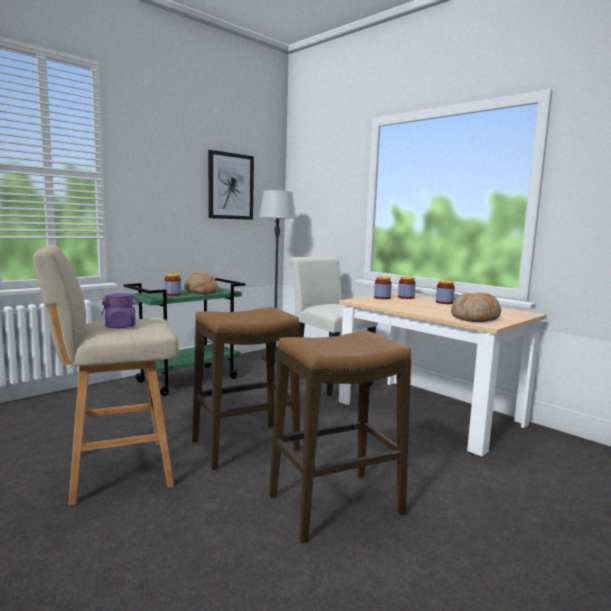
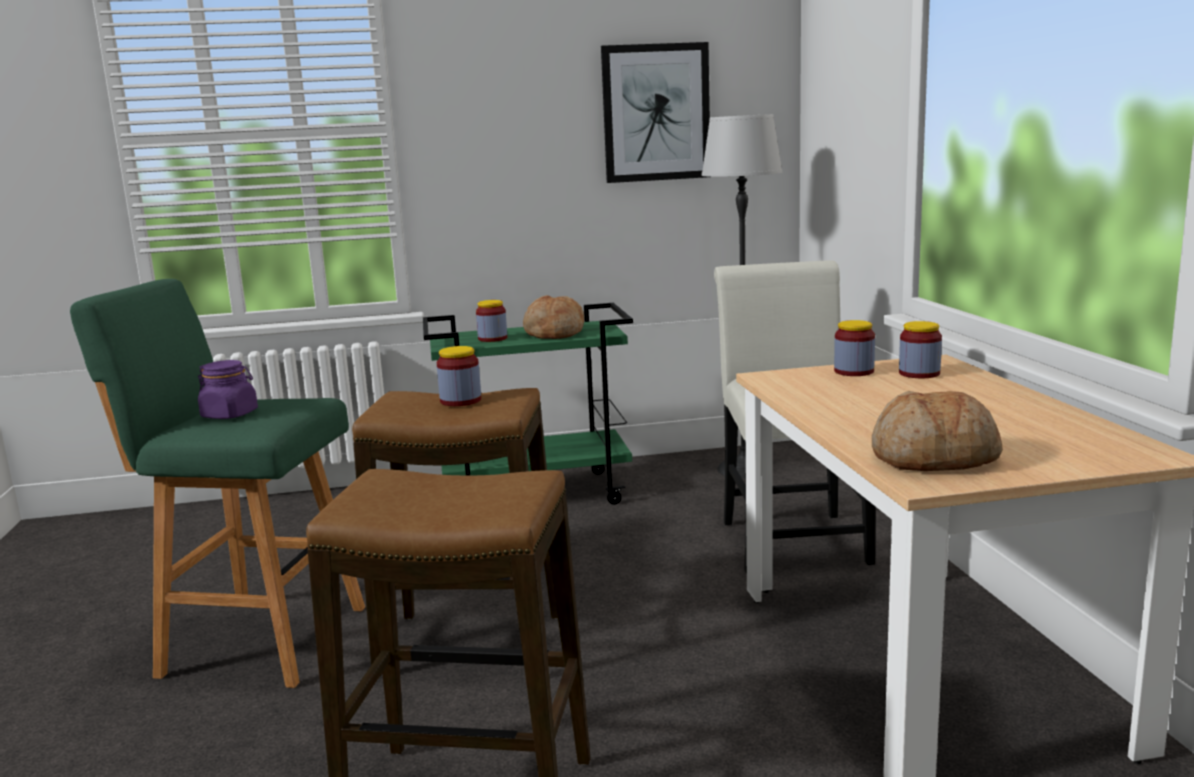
camera: 35 degrees right, 5 degrees up
(115, 471) = (258, 640): beige stool -> green stool
(444, 302) = (984, 396): jar -> jar (460, 401)

